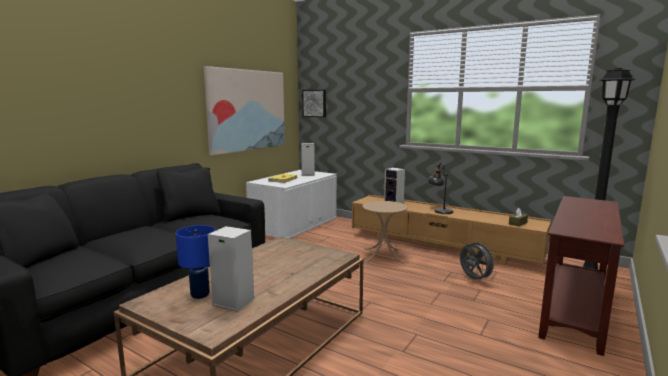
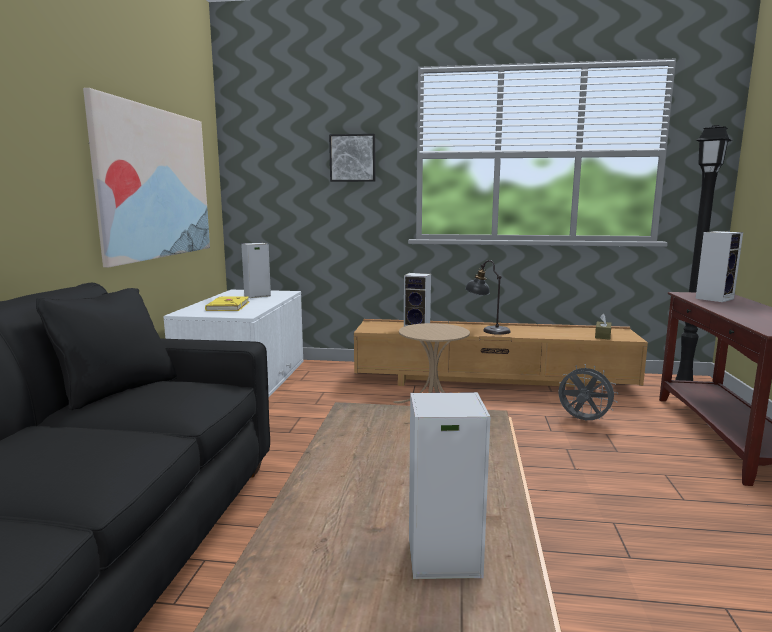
camera: 25 degrees left, 0 degrees up
(199, 295) = (352, 563): blue table lamp -> none
(314, 103) = (253, 177): picture -> picture (353, 158)
(587, 204) = (714, 298): none -> speaker

